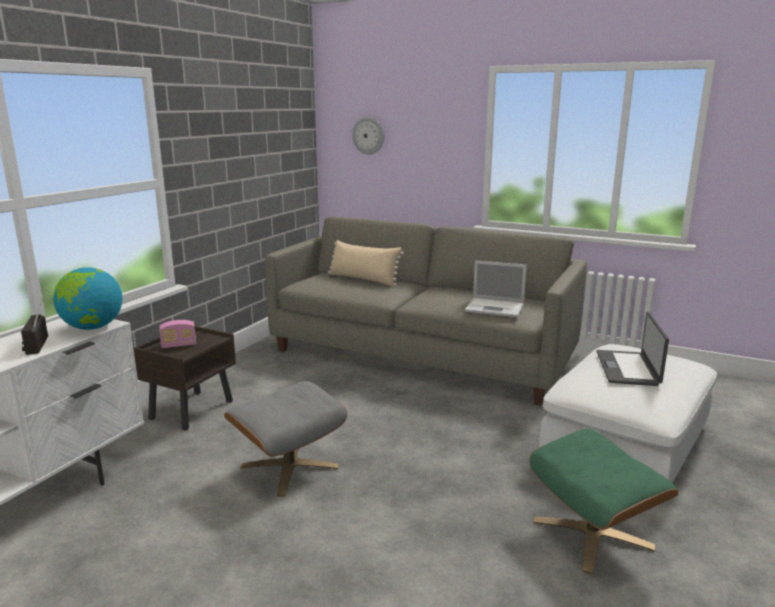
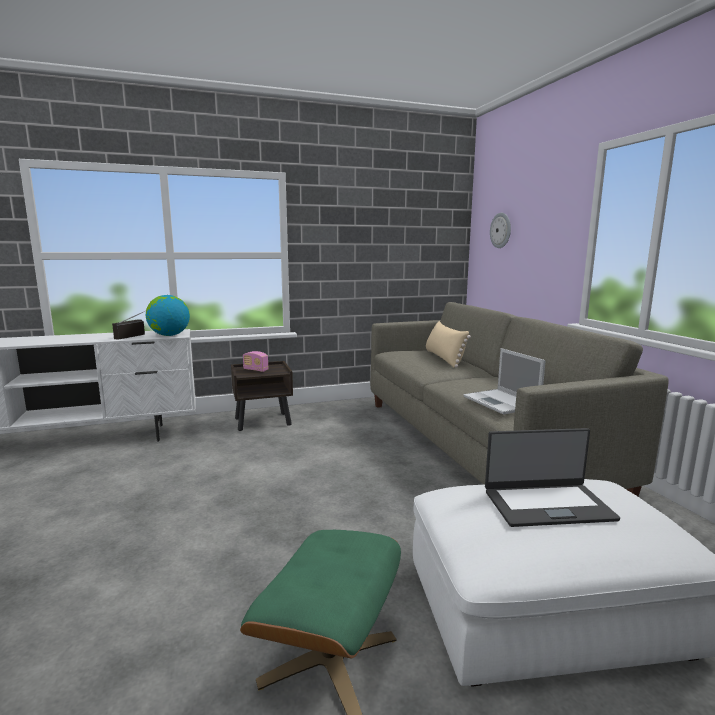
camera: 45 degrees right, 5 degrees down
(289, 466) = (243, 475): grey ottoman -> none
(628, 368) = (547, 504): laptop -> laptop turned 150 degrees counterclockwise

